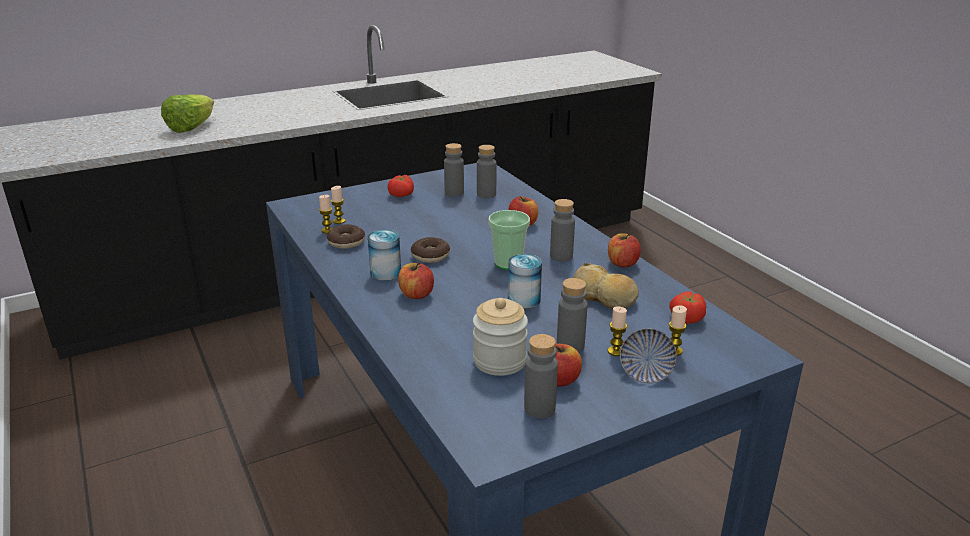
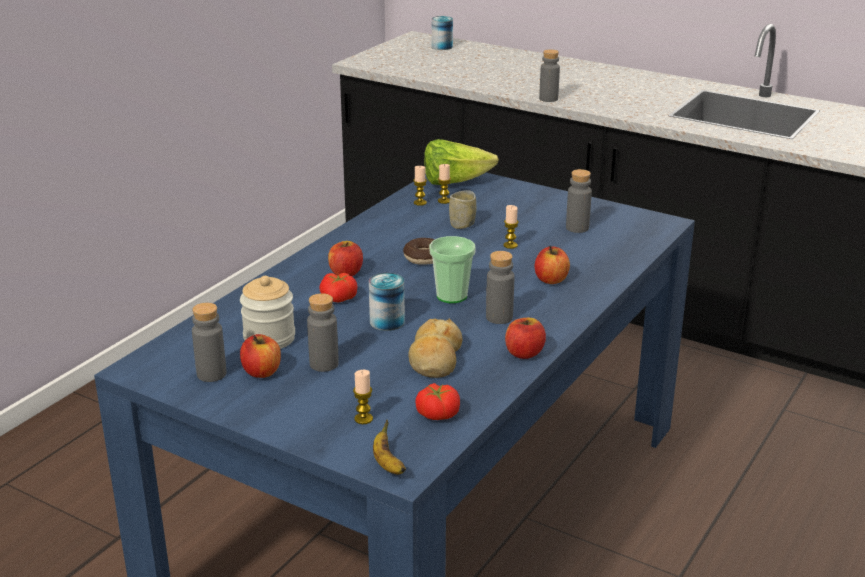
camera: 60 degrees right, 0 degrees up
(191, 128) = (508, 78): lettuce -> lettuce (454, 182)
(346, 242) = (407, 217): donut -> none
(385, 273) = (370, 249): can -> can (442, 47)
(392, 227) = (462, 224): none -> cup
(402, 195) = (537, 207): tomato -> tomato (338, 299)
(486, 194) = (597, 243): grey bottle -> grey bottle (548, 99)
(616, 351) = (334, 388): candle -> candle (510, 245)
(645, 373) = (309, 412): bowl -> none
(747, 358) = (387, 464): none -> banana

